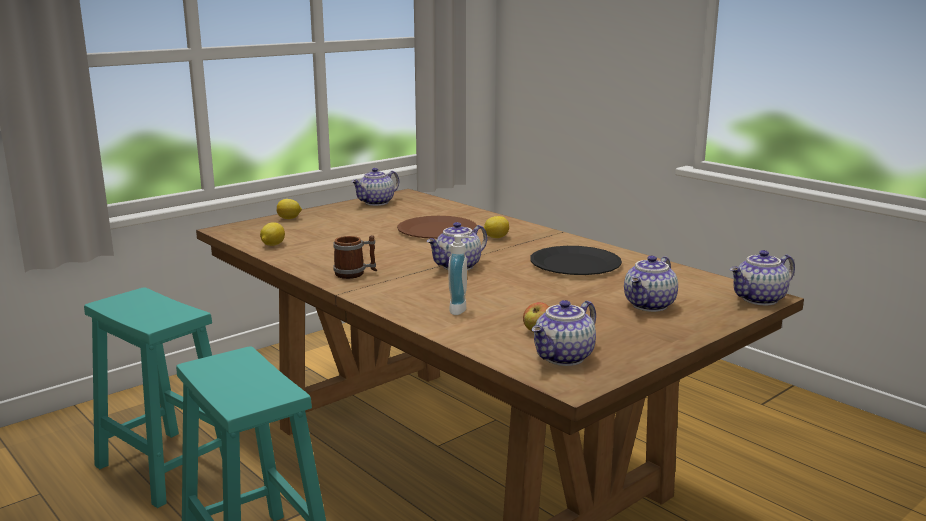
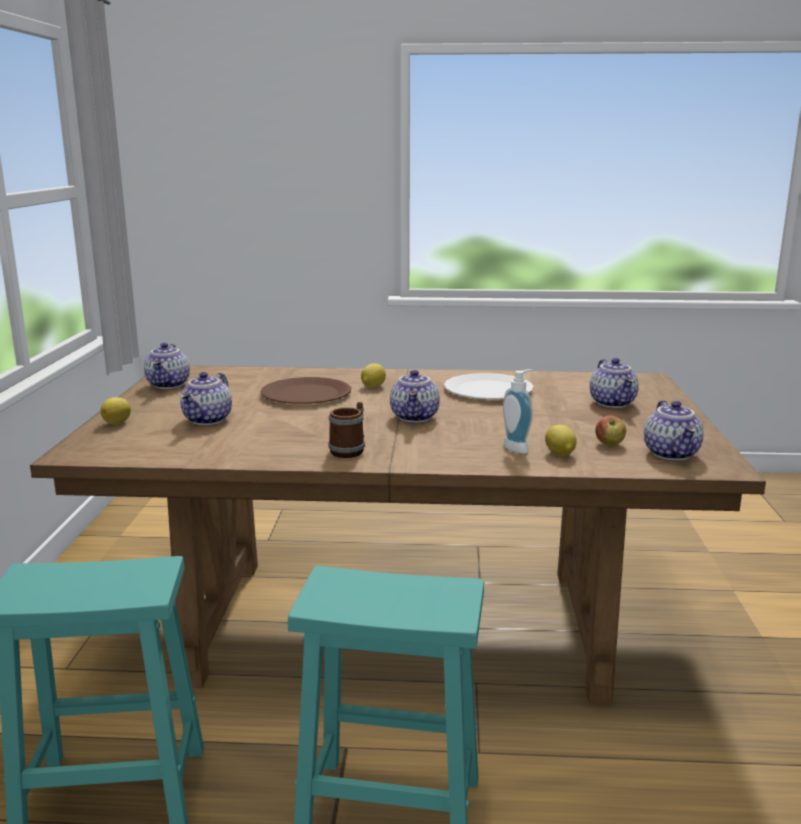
camera: 45 degrees left, 0 degrees up
(272, 245) = (183, 451): lemon -> lemon (560, 454)
(575, 264) = (488, 390): black plate -> white plate
(760, 300) = (652, 380): teapot -> teapot (208, 420)

